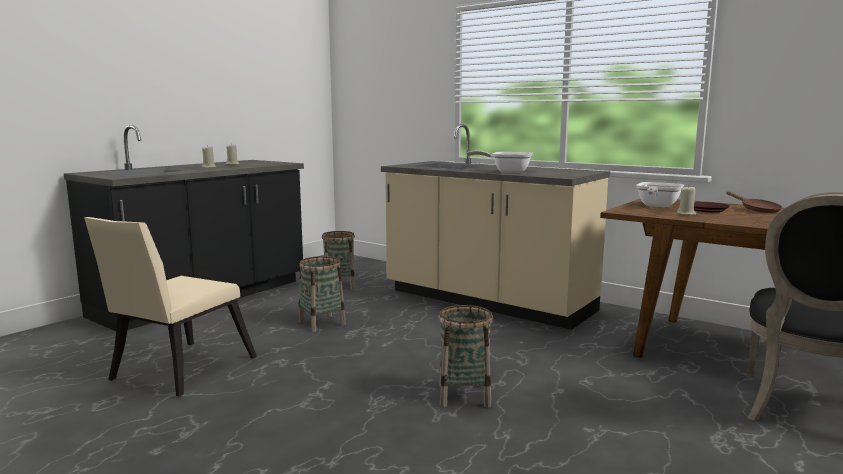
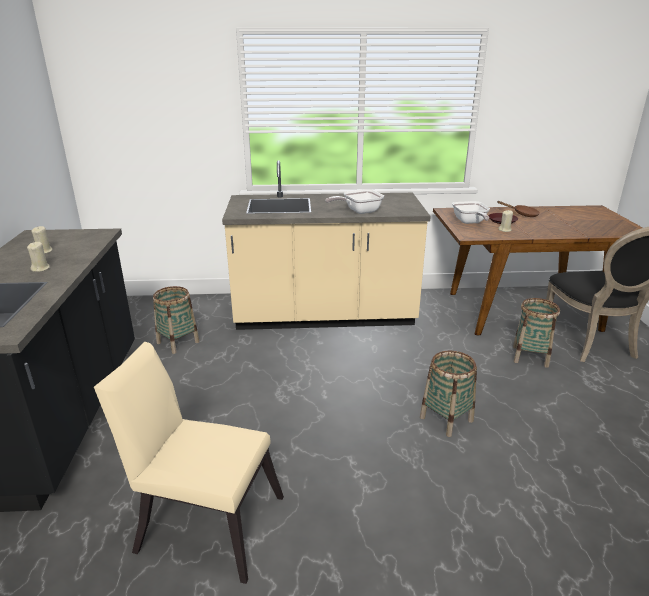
camera: 40 degrees left, 15 degrees up
(177, 371) = (204, 520): beige chair -> beige chair turned 120 degrees clockwise
(322, 323) = (238, 395): basket -> basket (530, 356)

